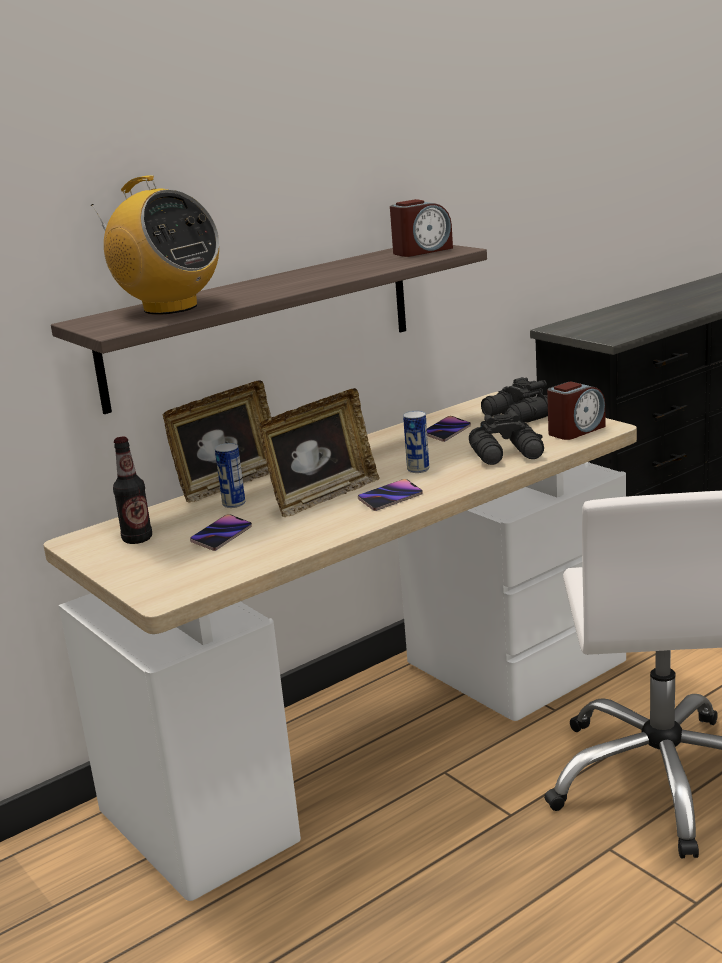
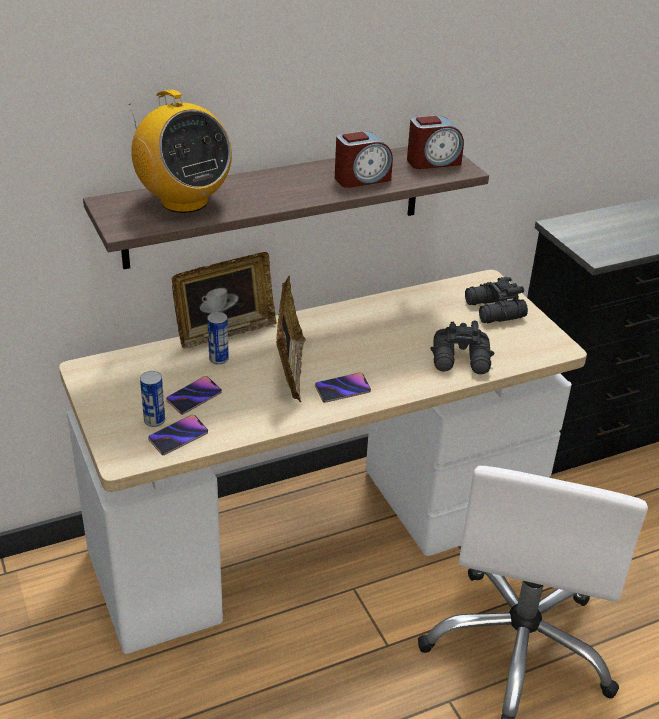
camera: 10 degrees right, 15 degrees up
(137, 539) = (130, 382): bottle -> none
(322, 497) = (290, 371): picture frame -> picture frame turned 60 degrees counterclockwise
(418, 469) = (380, 358): can -> can (154, 421)
(447, 432) = (425, 314): phone -> phone (178, 437)
(575, 430) = (532, 345): alarm clock -> alarm clock (361, 179)

